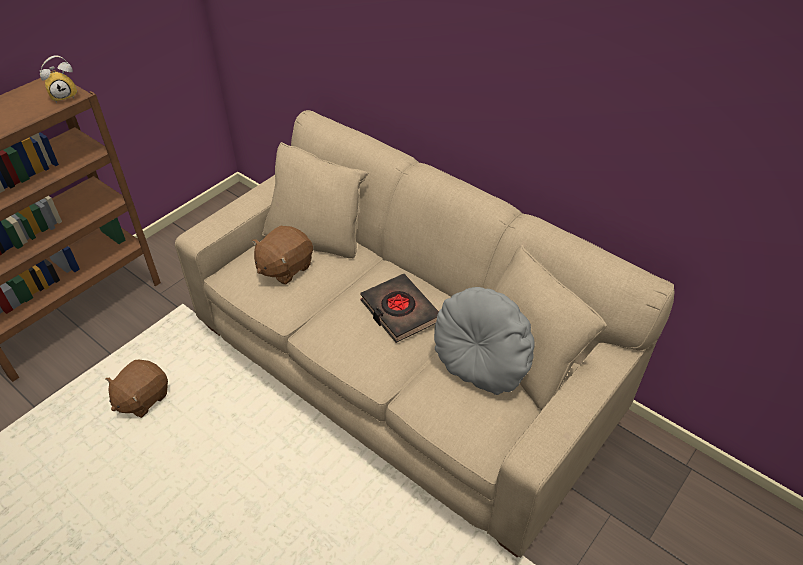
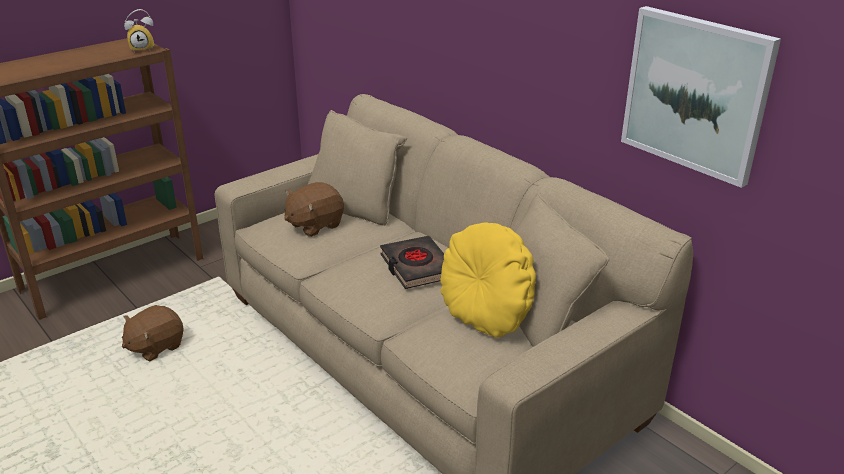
camera: 10 degrees right, 15 degrees down
(479, 370) = (485, 319): grey pillow -> yellow pillow
(687, 156) = (696, 94): none -> picture

